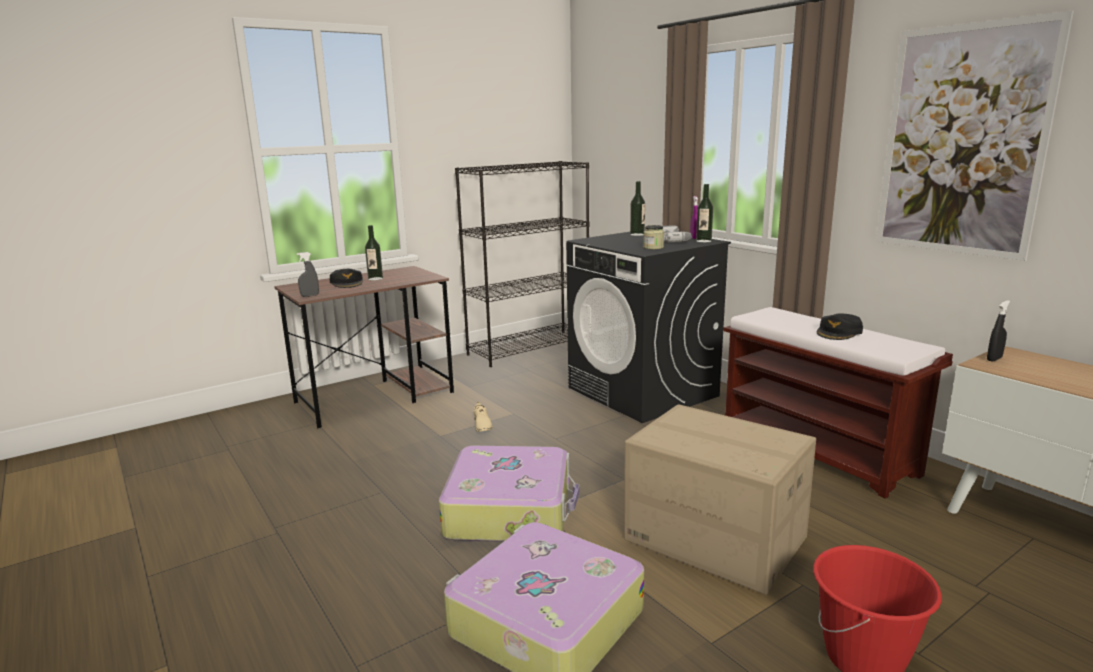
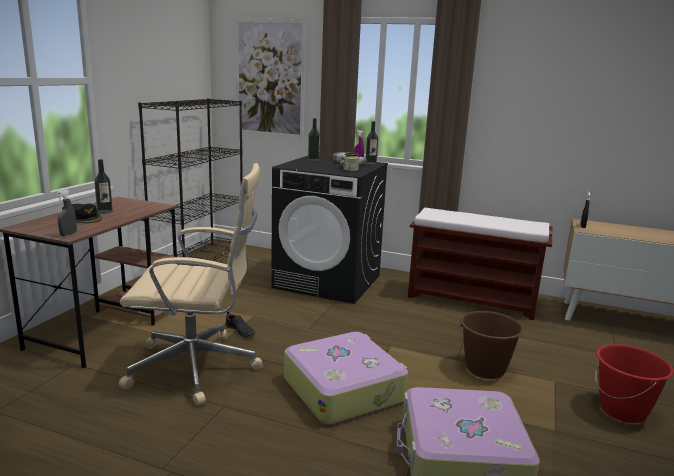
camera: 35 degrees left, 0 degrees up
(403, 451) = (198, 368): none -> beige office chair
(482, 425) = (240, 331): beige shoe -> black shoe
(713, 539) = (485, 369): cardboard box -> brown bucket
(839, 332) = (489, 220): black cap -> none
(962, 141) = (545, 98): picture -> picture (270, 78)

